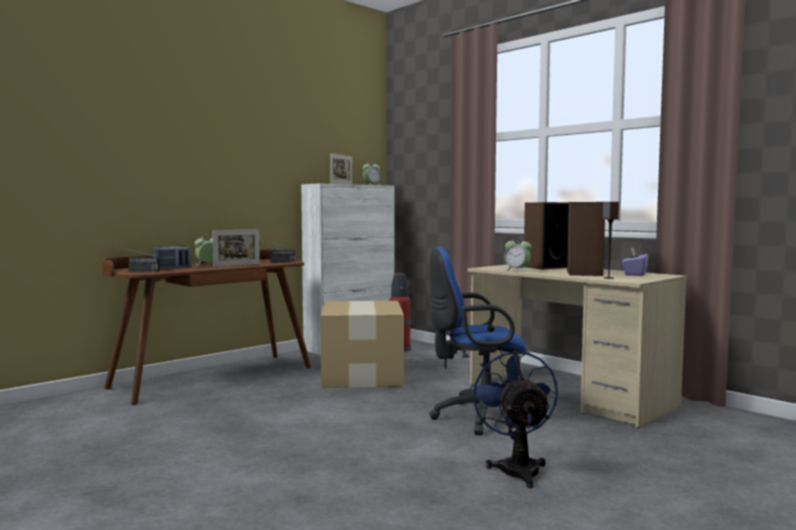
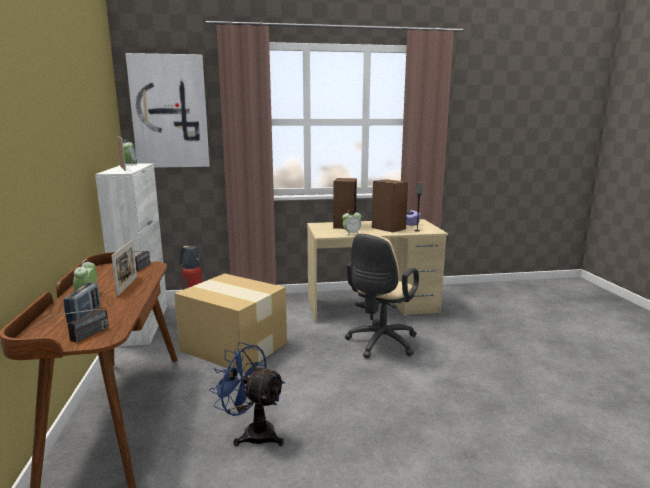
camera: 55 degrees left, 10 degrees up
(420, 134) = (169, 112): none -> picture
(478, 417) = (380, 344): blue office chair -> beige office chair
(516, 468) = (469, 365): blue fan -> blue fan (253, 433)

